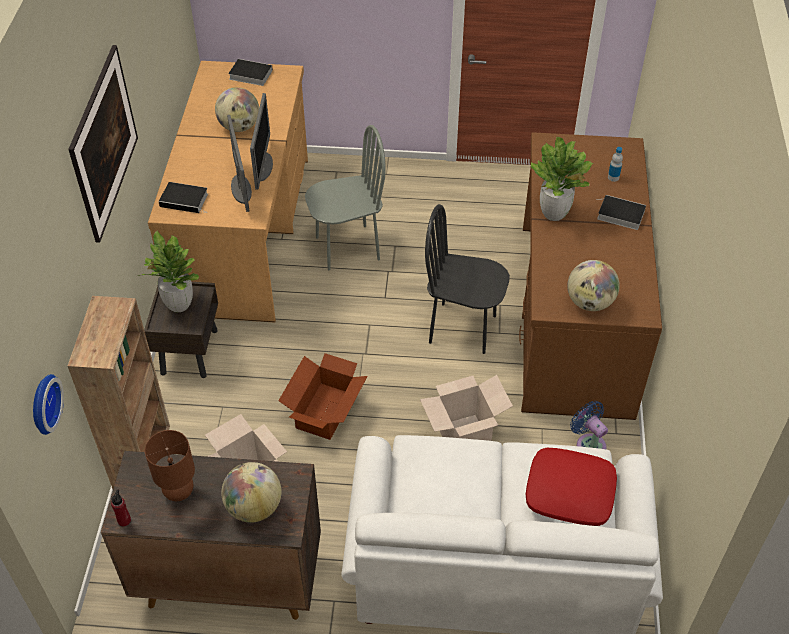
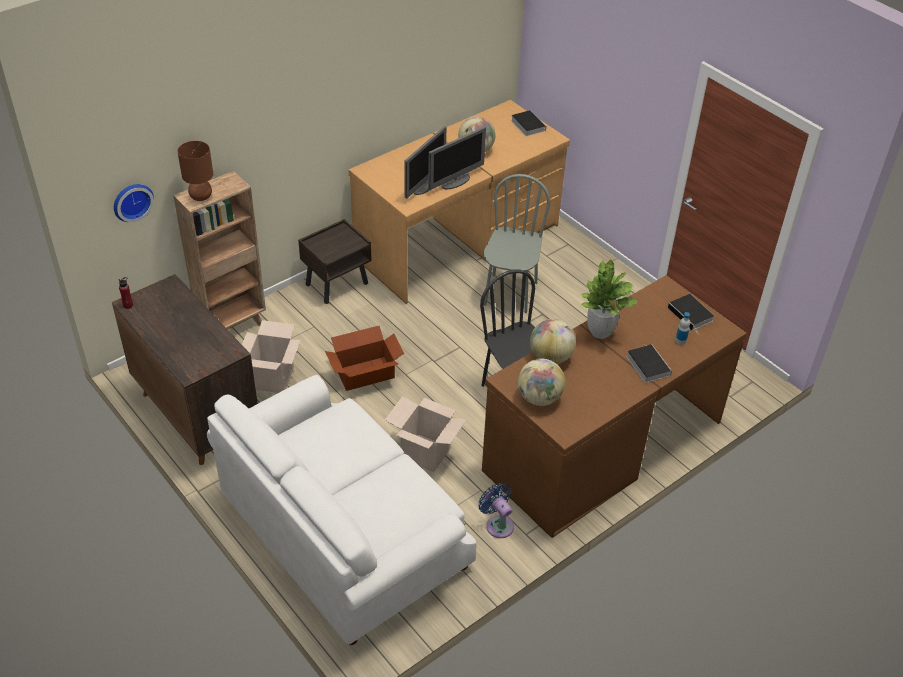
camera: 45 degrees right, 5 degrees down
(109, 165) = (311, 101): picture -> none
(178, 304) = (336, 240): potted plant -> none
(179, 491) = (170, 313): brown table lamp -> brown table lamp (201, 197)
(185, 200) = (385, 171): book -> book (691, 315)
(254, 507) = (191, 349): globe -> globe (551, 357)
(347, 248) = (510, 293): grey chair -> grey chair turned 105 degrees counterclockwise
(569, 493) = (393, 507): red pillow -> none
(588, 444) = (498, 524): blue fan -> blue fan turned 45 degrees counterclockwise

